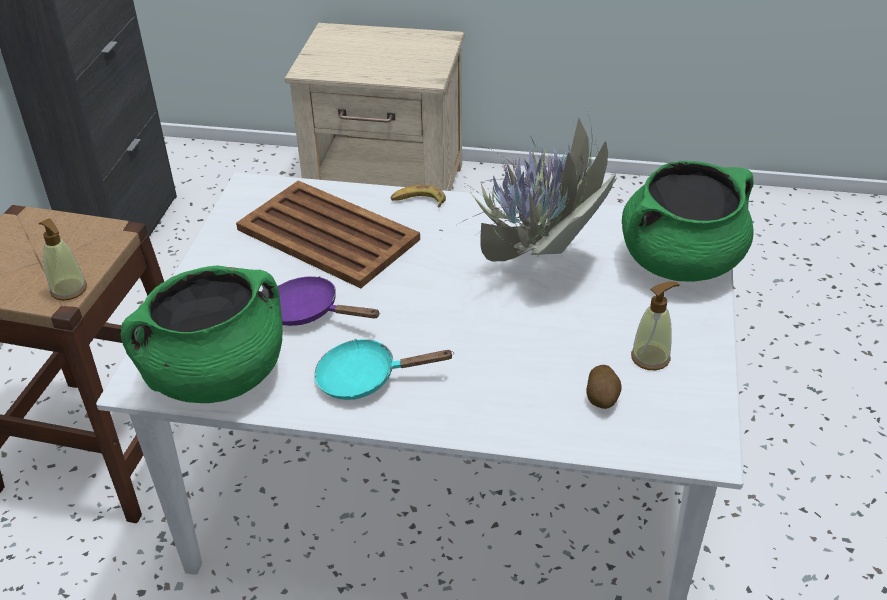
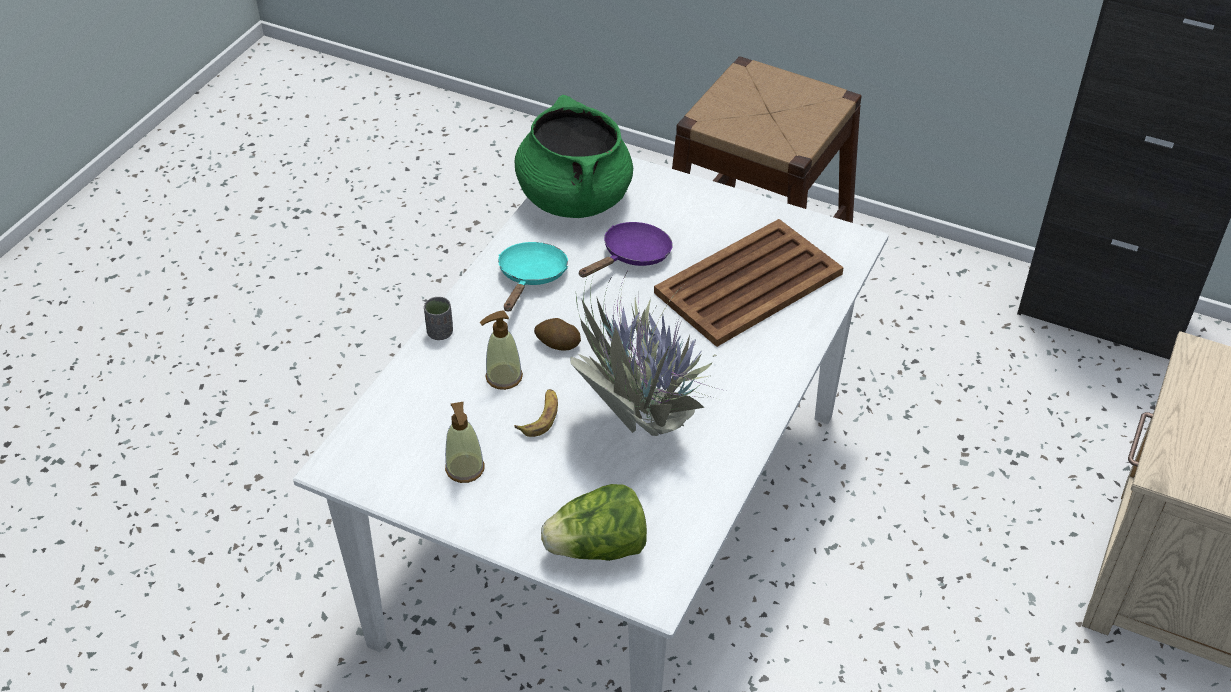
camera: 105 degrees right, 5 degrees up
(69, 290) = (715, 124): soap dispenser -> soap dispenser (503, 377)
(418, 201) = (787, 358): banana -> banana (540, 416)
(480, 427) = (440, 333): none -> grey cup
(602, 398) = (432, 418): potato -> potato (557, 344)
(681, 261) = (598, 548): green cooking pot -> lettuce

